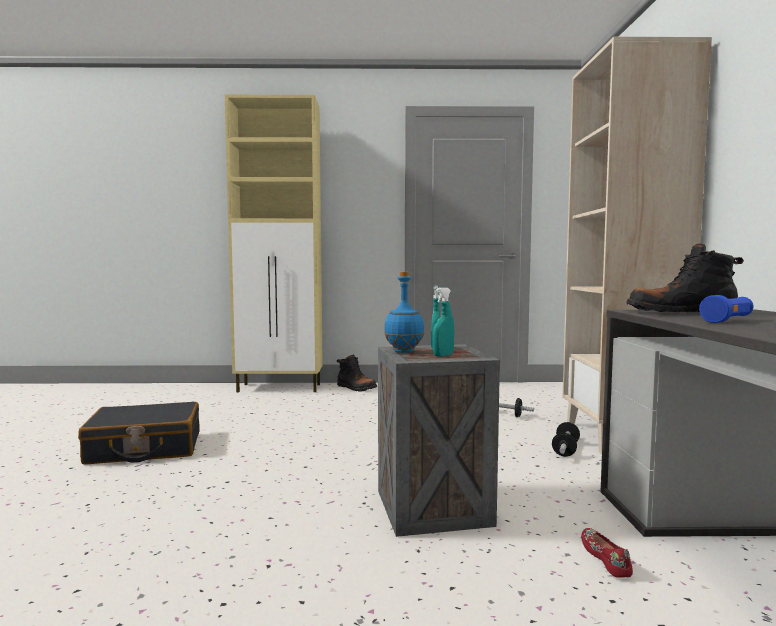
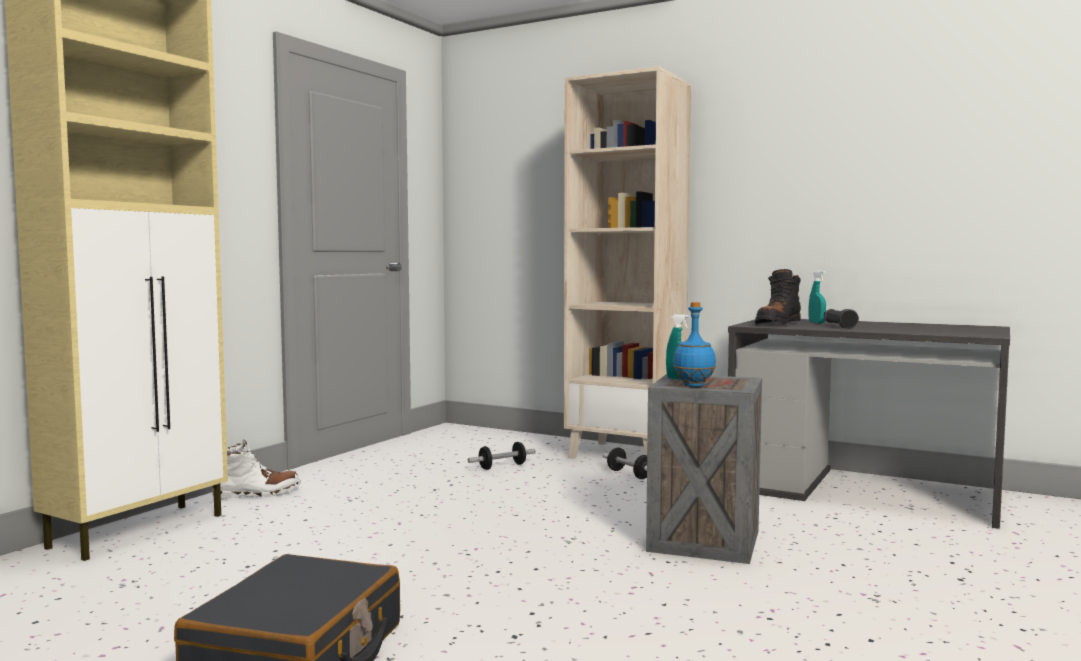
camera: 60 degrees left, 0 degrees up
(356, 388) = (257, 494): black boot -> white boot
(443, 355) = (727, 382): turquoise spray bottle -> turquoise spray bottle (816, 322)
(606, 558) = (827, 517): red shoe -> none
(728, 321) = (839, 326): blue flashlight -> black flashlight

